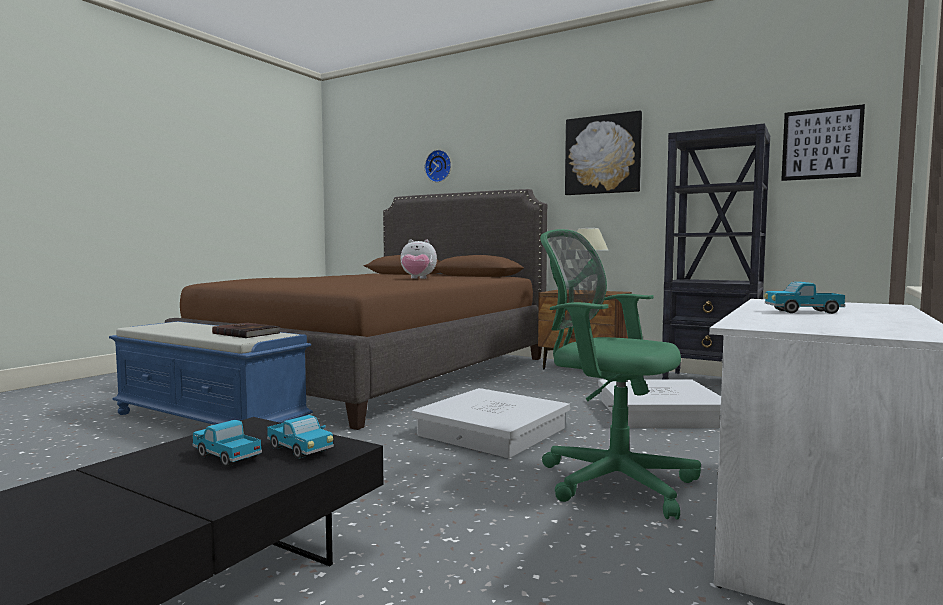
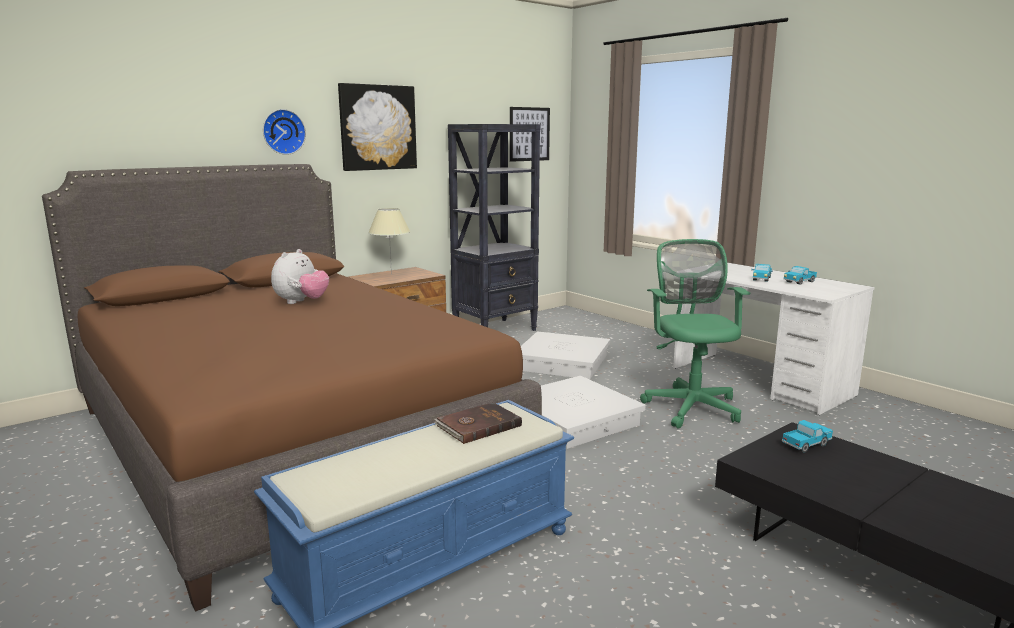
camera: 70 degrees left, 10 degrees up
(226, 456) = (824, 467): toy truck -> toy truck (799, 282)
(439, 166) = (144, 122): wall clock -> wall clock (283, 132)
(610, 481) = (691, 406): green office chair -> green office chair turned 120 degrees clockwise

